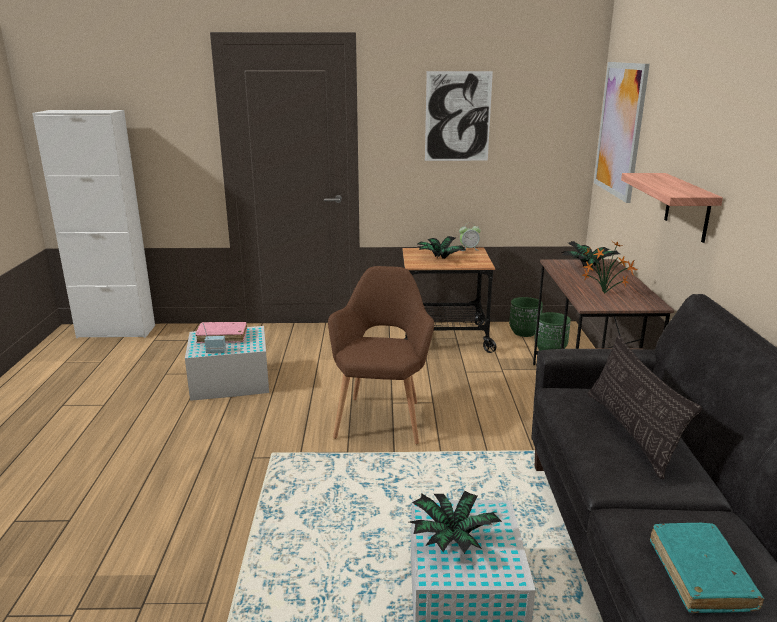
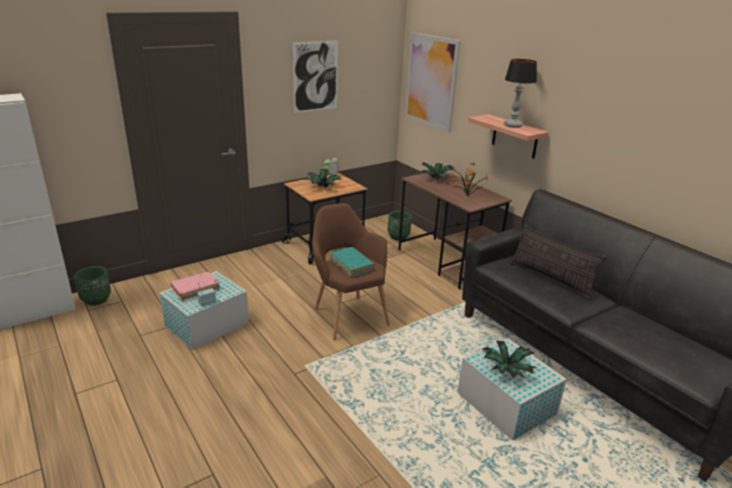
camera: 35 degrees left, 5 degrees up
(524, 332) = (371, 228): green planter -> green planter (96, 300)
(673, 186) = (513, 126): none -> table lamp
(700, 575) = (650, 339): turquoise book -> turquoise book (352, 265)

